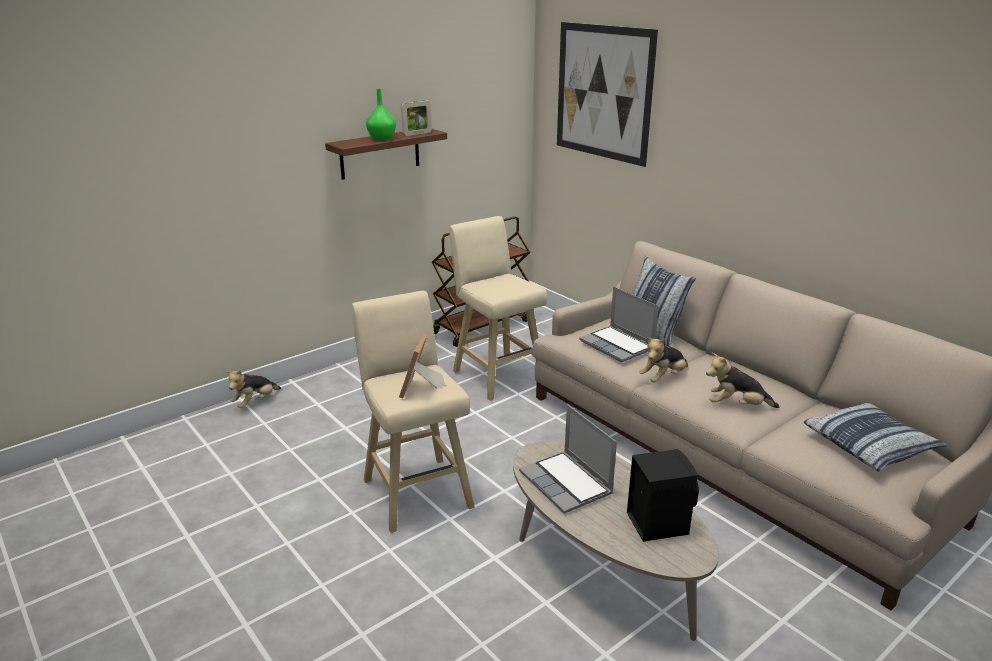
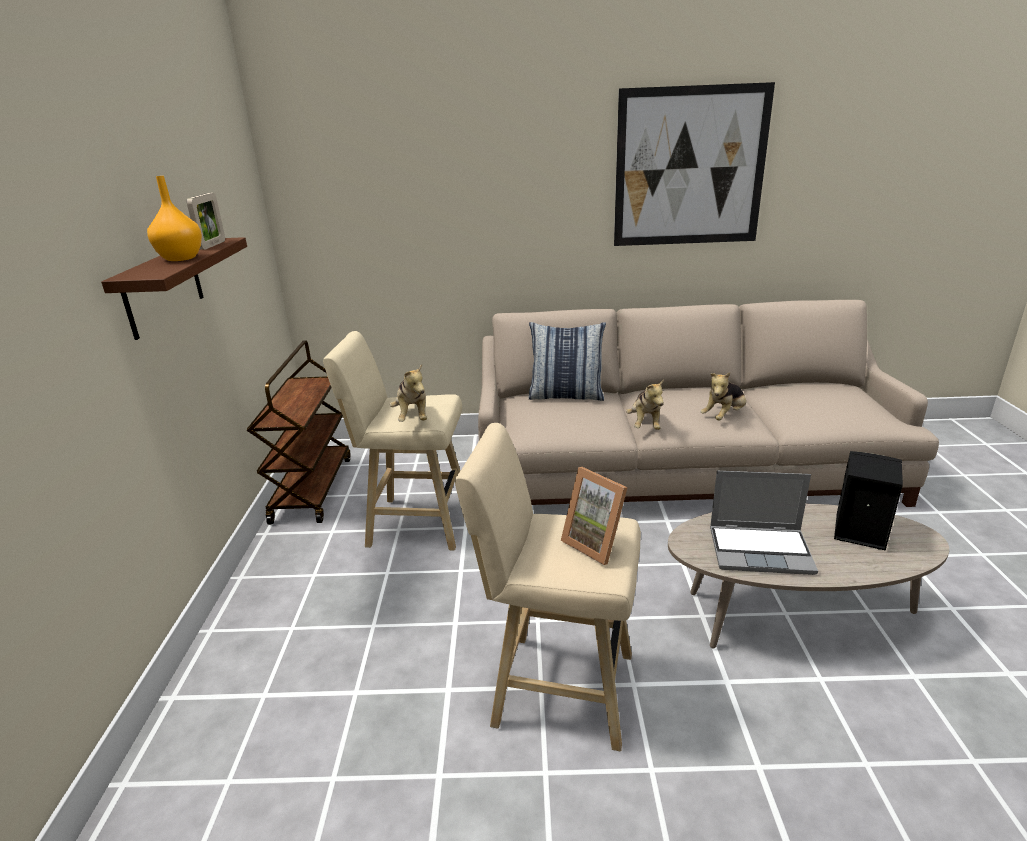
camera: 50 degrees left, 0 degrees up
(255, 402) = (158, 767): plush toy -> plush toy (412, 417)
(381, 138) = (179, 258): green vase -> orange vase
(603, 92) = (382, 163): picture -> picture (689, 168)
(618, 345) = (569, 418): laptop -> none
(870, 445) = (827, 397): pillow -> none

